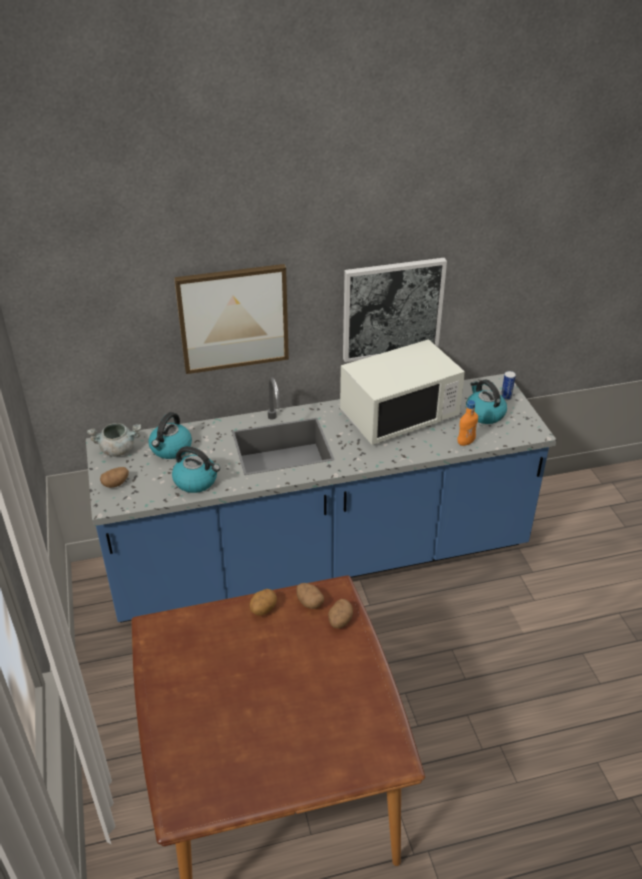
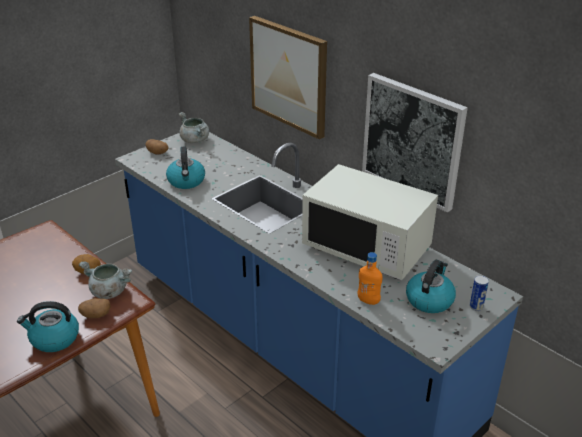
camera: 60 degrees right, 5 degrees down
(171, 449) = (214, 159): kettle -> kettle (54, 339)
(309, 602) = (108, 292): potato -> grey cooking pot

